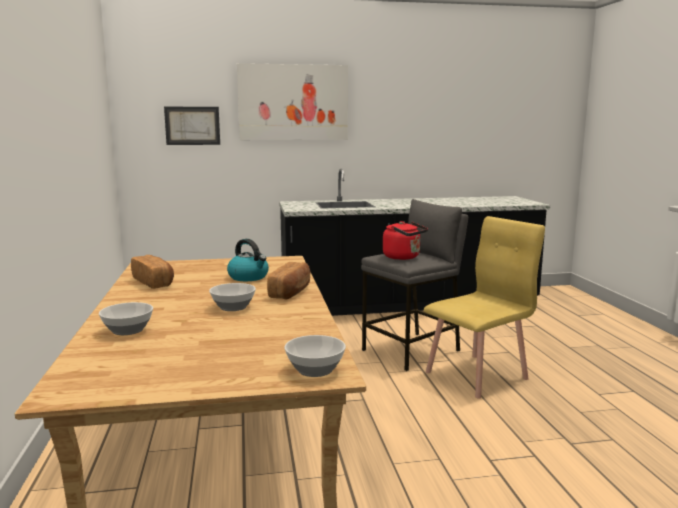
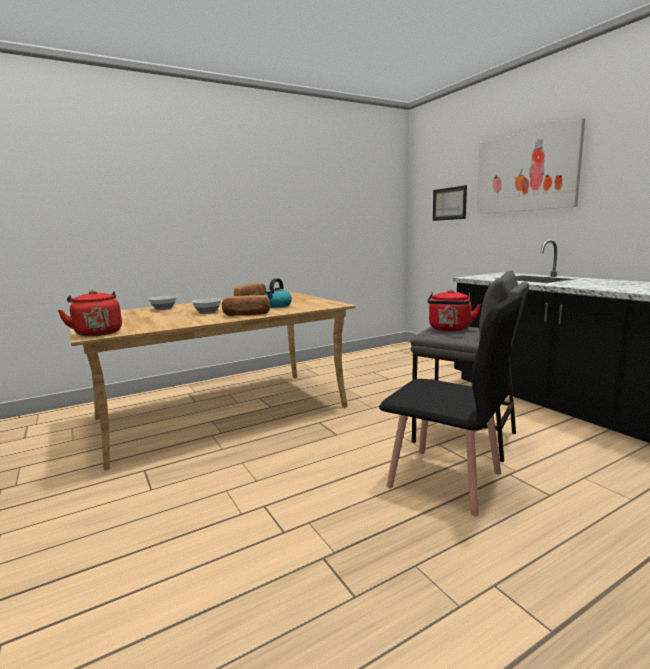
camera: 70 degrees right, 0 degrees up
(314, 369) = (97, 333): bowl -> red kettle
(477, 375) = (445, 480): yellow chair -> black chair

